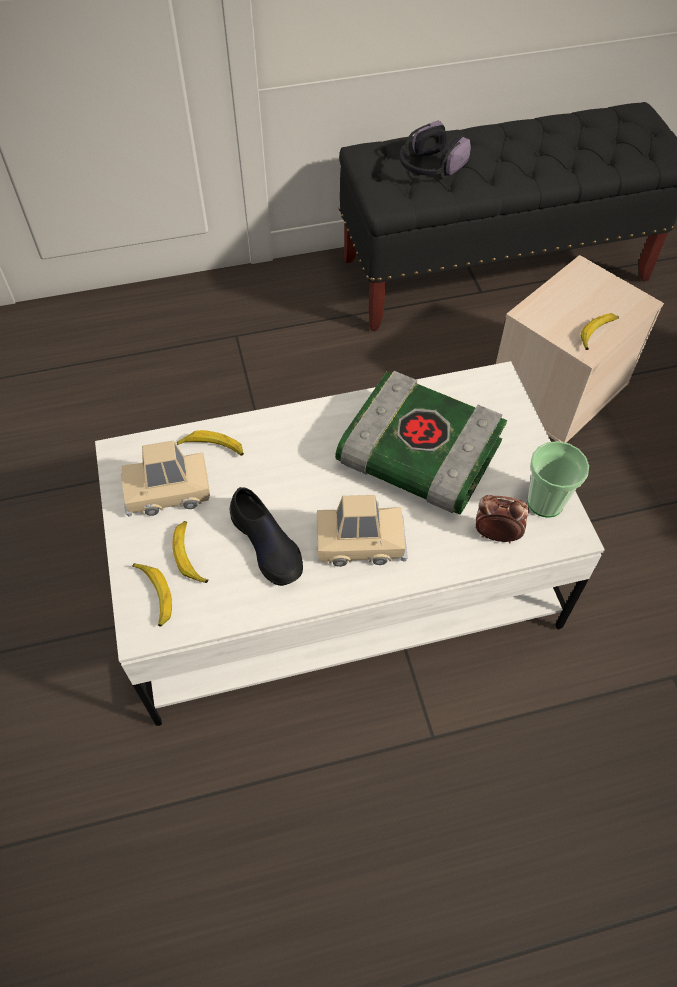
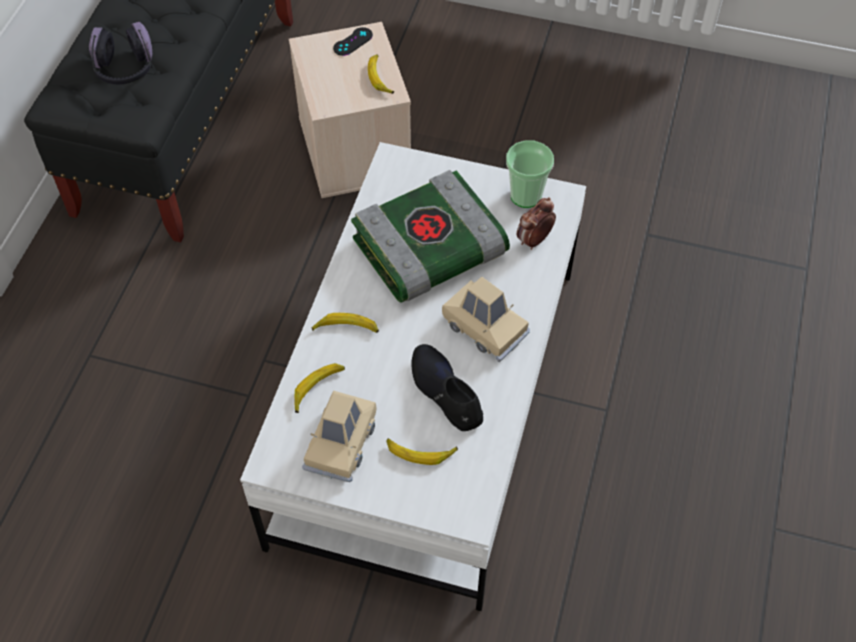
camera: 60 degrees left, 0 degrees up
(154, 595) = (443, 494): banana -> banana (346, 328)
(267, 544) = (445, 392): black shoe -> black shoe turned 120 degrees counterclockwise
(361, 542) = (485, 327): beige toy car -> beige toy car turned 105 degrees clockwise
(619, 295) = (353, 42): none -> black game controller

